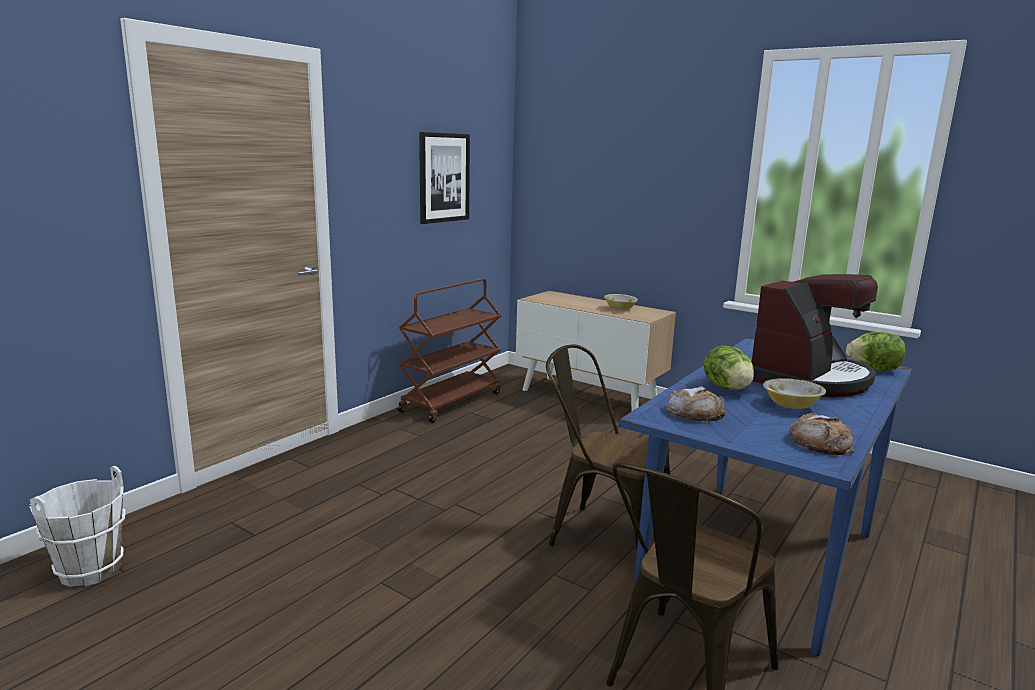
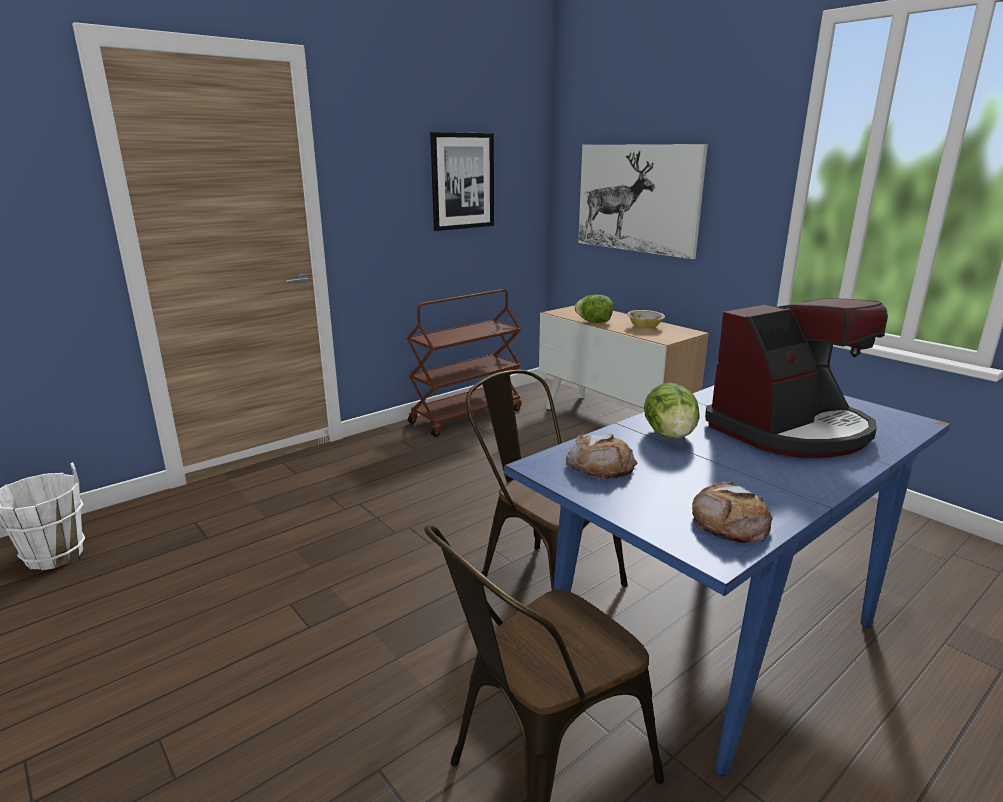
camera: 15 degrees right, 5 degrees up
(602, 195) = (637, 198): none -> picture
(791, 405) = (734, 465): bowl -> none
(873, 369) = (892, 422): lettuce -> lettuce (594, 322)

